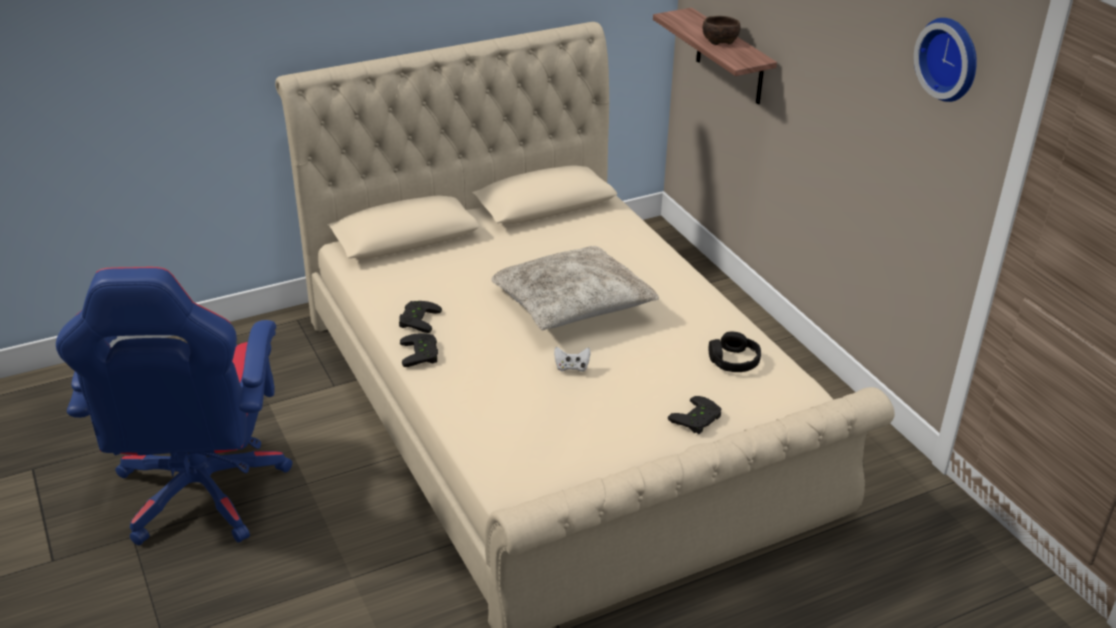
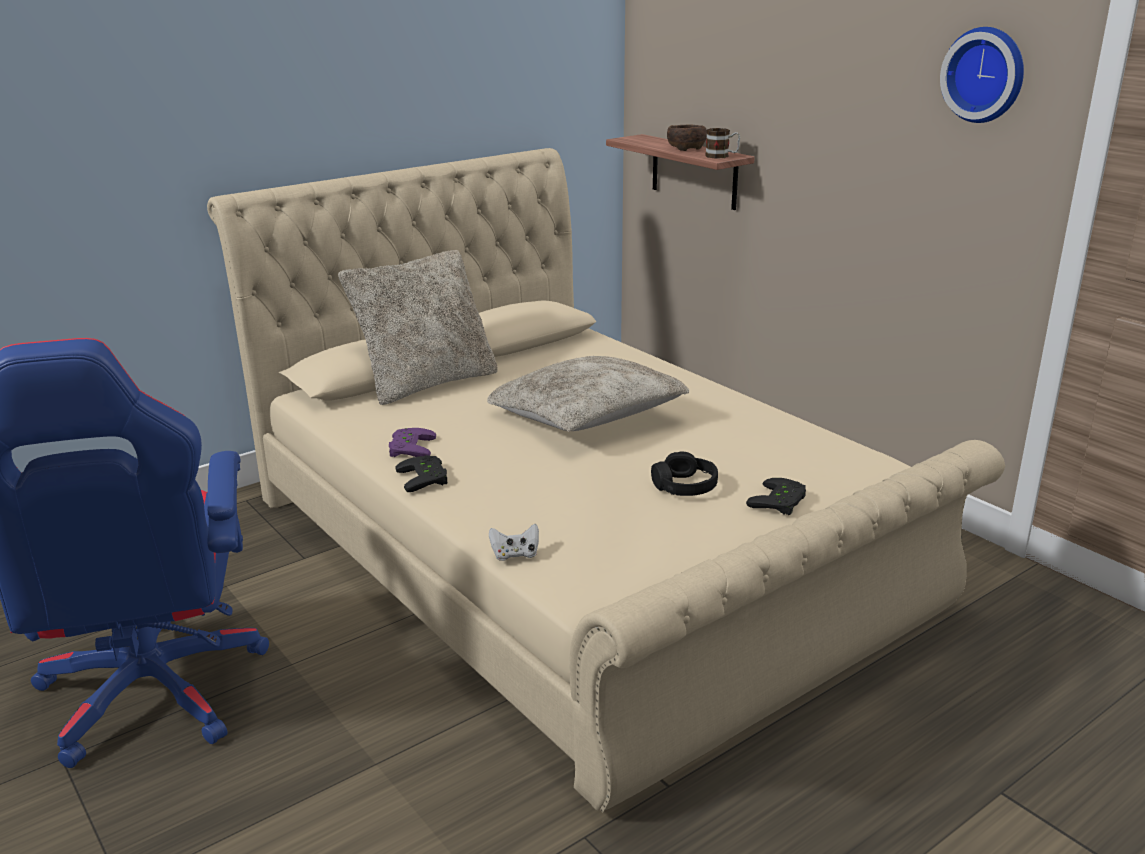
camera: 10 degrees left, 10 degrees down
(416, 319) = (408, 447): black game controller -> purple game controller
(451, 243) = (426, 380): none -> beige pillow
(571, 367) = (611, 470): white game controller -> white game controller (515, 554)
(733, 360) = (790, 445): black headphones -> black headphones (684, 486)
(745, 59) = (722, 156): none -> mug

